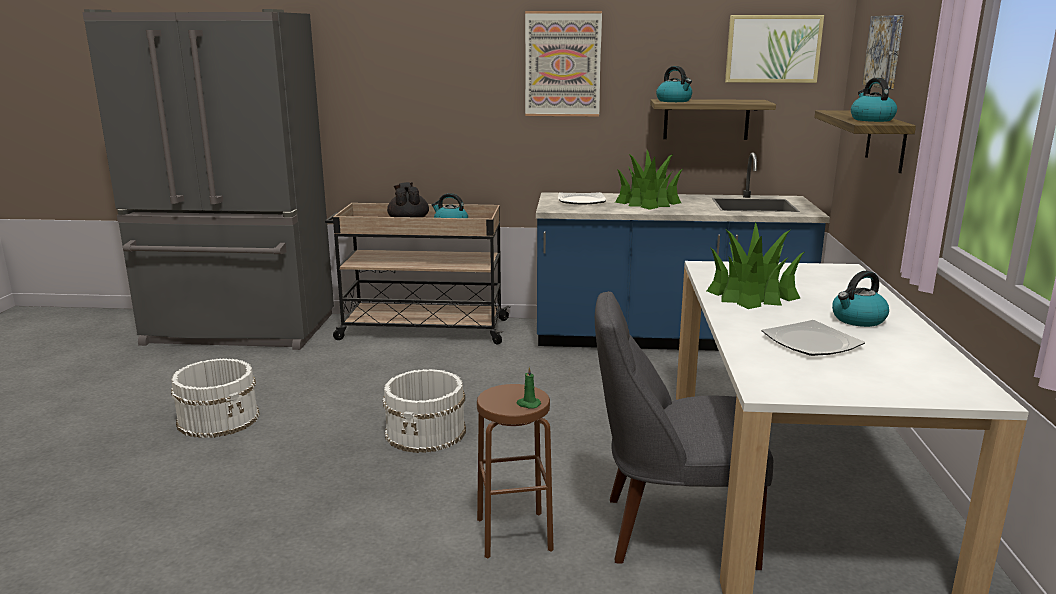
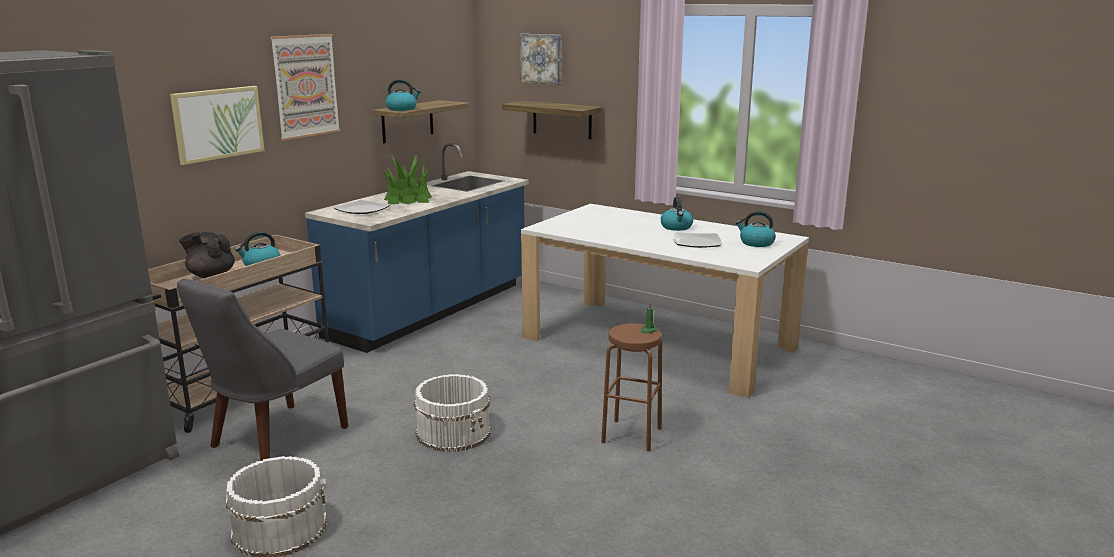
camera: 60 degrees left, 0 degrees up
(671, 530) = (672, 389): grey chair -> grey chair (274, 439)
(752, 295) = (610, 233): potted plant -> none
(773, 49) = (438, 59): picture -> picture (218, 123)
(871, 119) = (568, 106): kettle -> kettle (756, 243)

